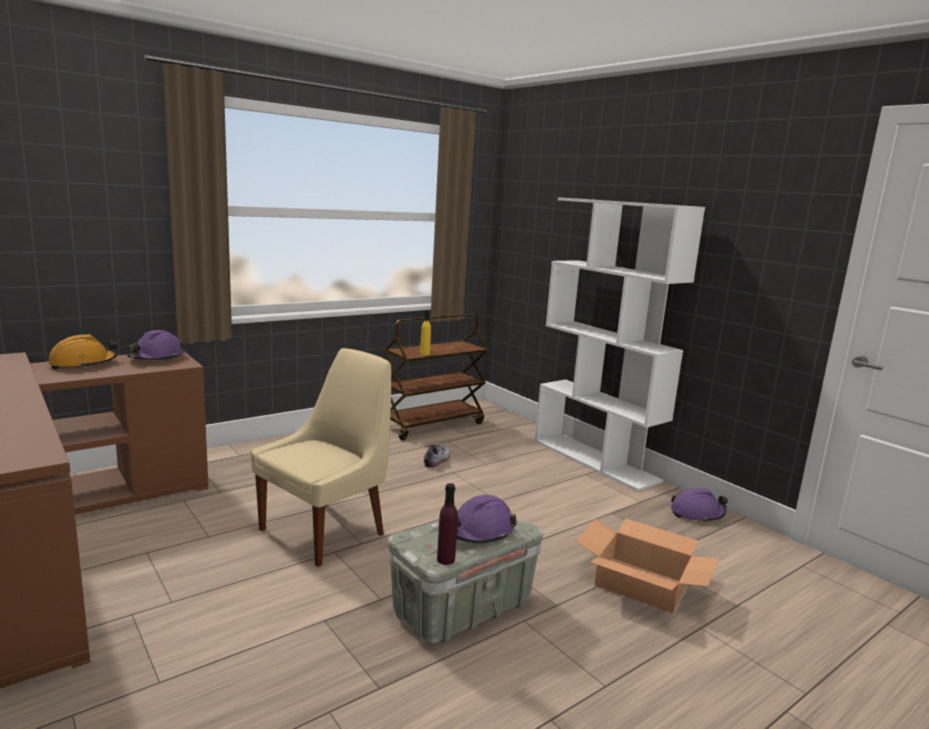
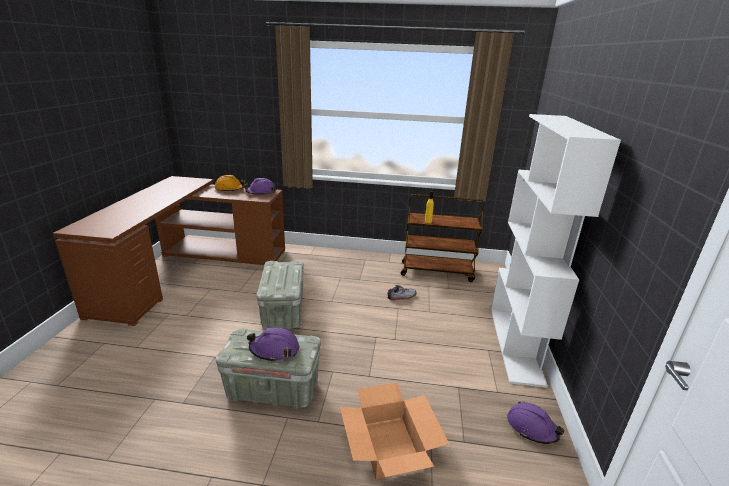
camera: 45 degrees right, 10 degrees up
(326, 530) = (283, 312): beige chair -> grey storage box
(446, 559) = (233, 355): purple bottle -> none

